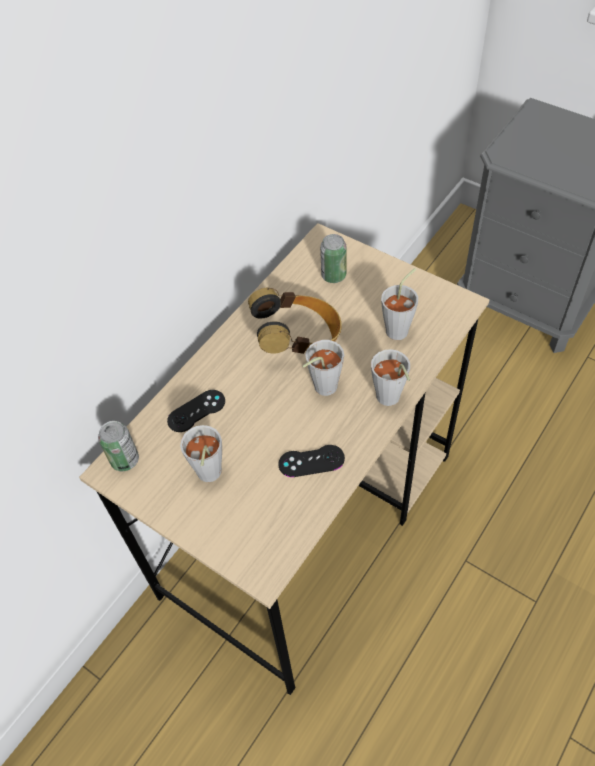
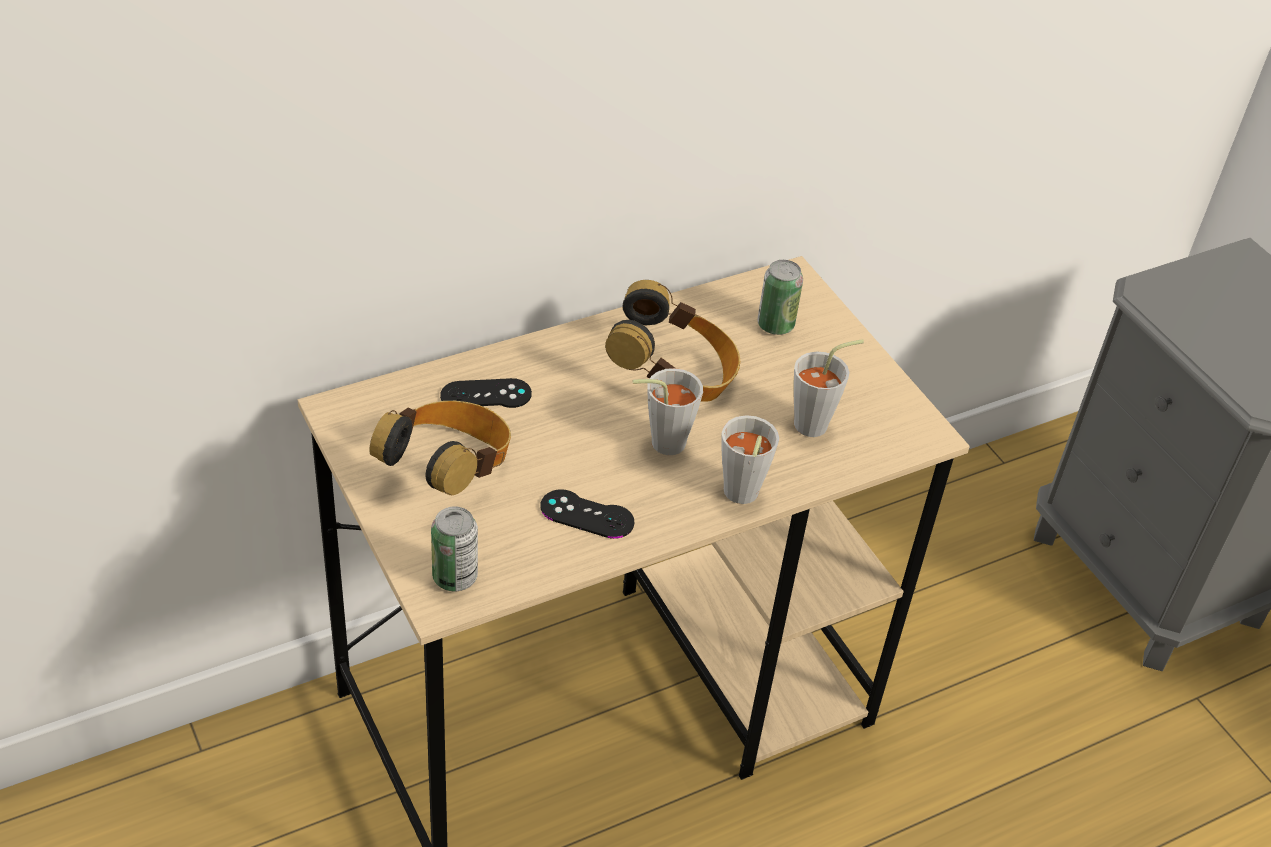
camera: 20 degrees right, 10 degrees down
(125, 460) = (363, 406): can -> can (455, 577)
(208, 476) = (448, 470): grey cup -> headphones

